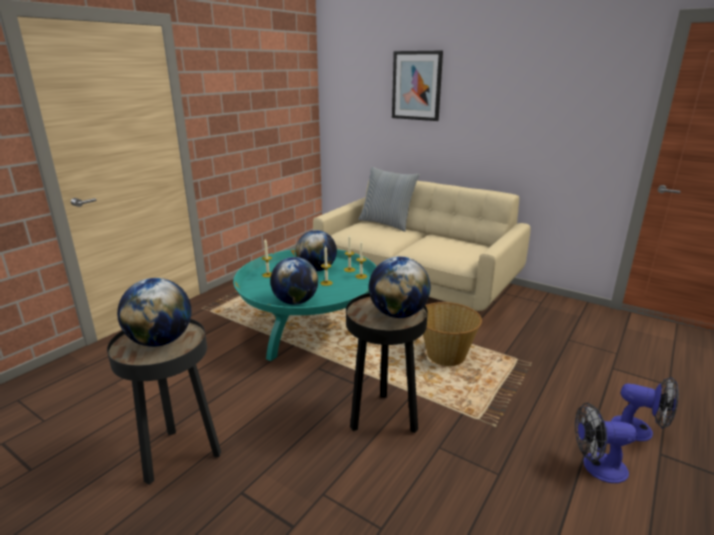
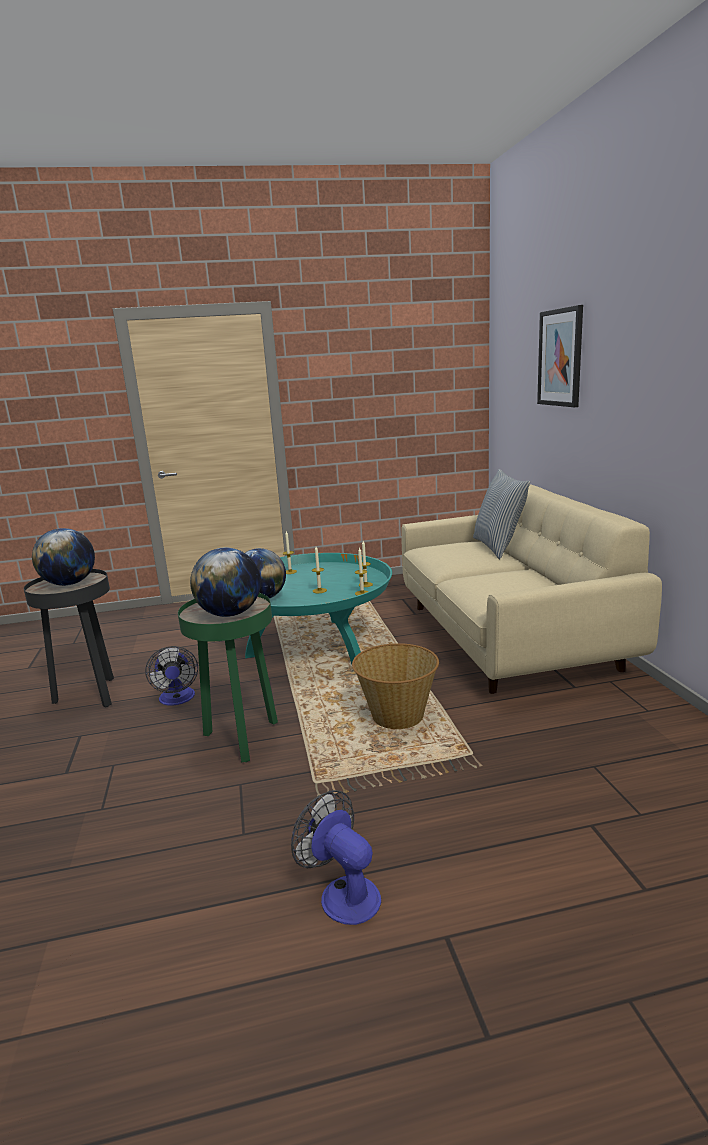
camera: 45 degrees right, 5 degrees down
(316, 269) = (337, 577): globe -> none
(383, 418) = (242, 739): black side table -> green side table
(639, 430) = (473, 901): fan -> fan (177, 699)

